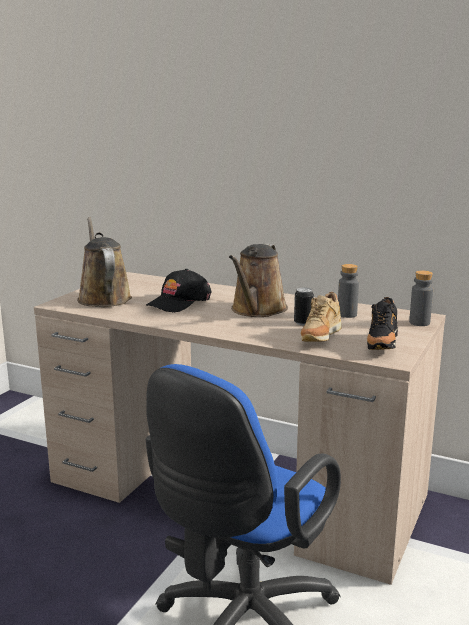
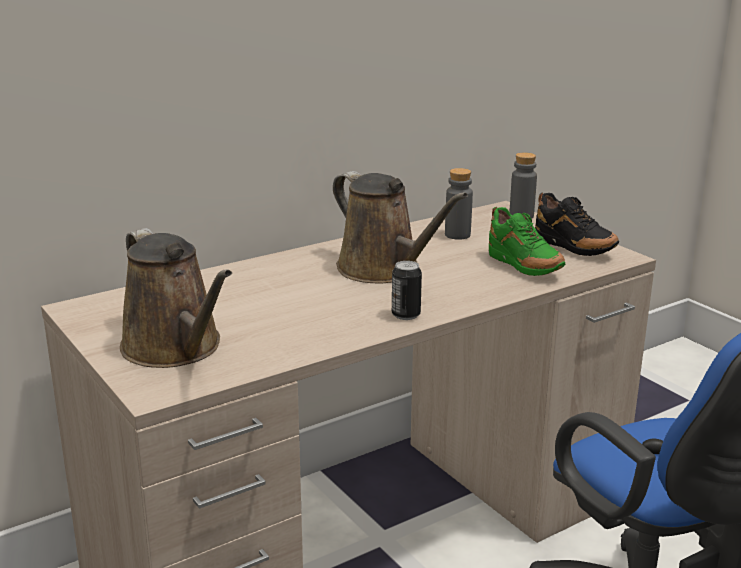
camera: 60 degrees left, 5 degrees up
(103, 297) = (176, 349): brown watering can -> brown watering can turned 135 degrees counterclockwise
(179, 302) = (282, 303): black cap -> none
(303, 323) = (461, 261): can -> can (406, 315)
(320, 338) = (523, 267): beige shoe -> green shoe

